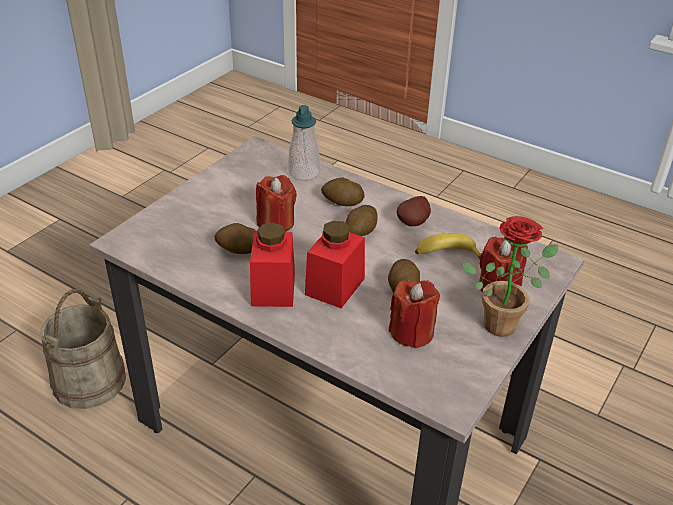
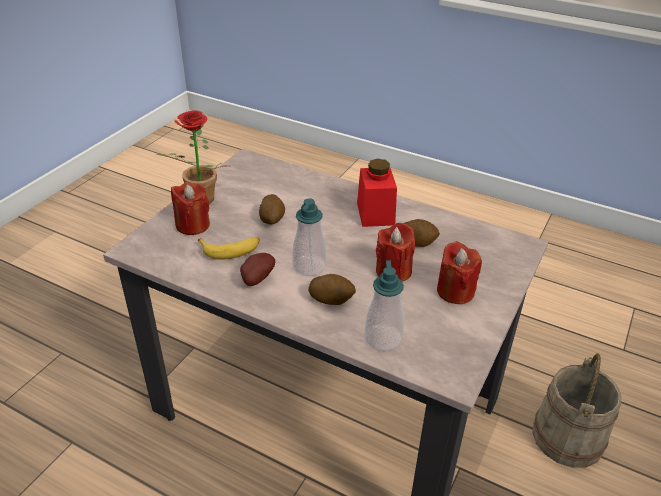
camera: 175 degrees right, 0 degrees up
(335, 286) = (327, 218): red jar -> none
(361, 232) = (309, 266): potato -> soap dispenser
(412, 332) = (268, 192): red candle -> red candle (455, 291)

